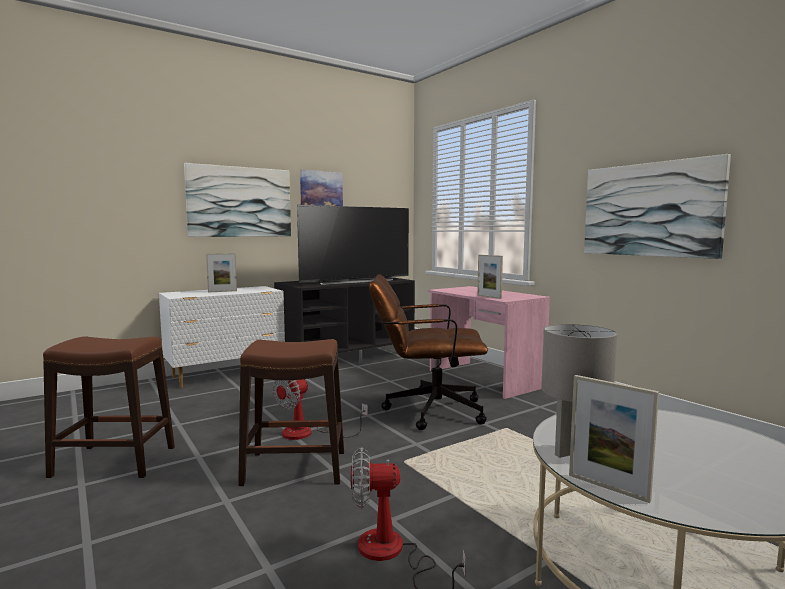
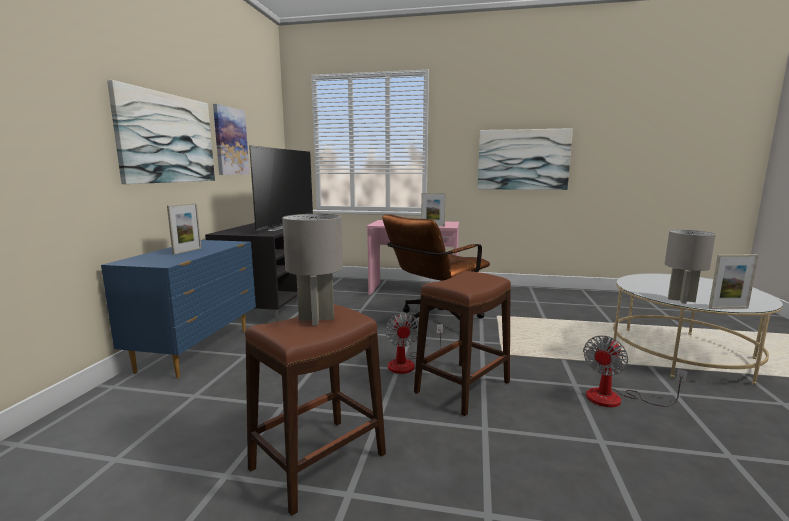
camera: 45 degrees left, 5 degrees up
(112, 340) = (316, 319): none -> grey table lamp
(226, 375) = (198, 349): white dresser -> blue dresser

